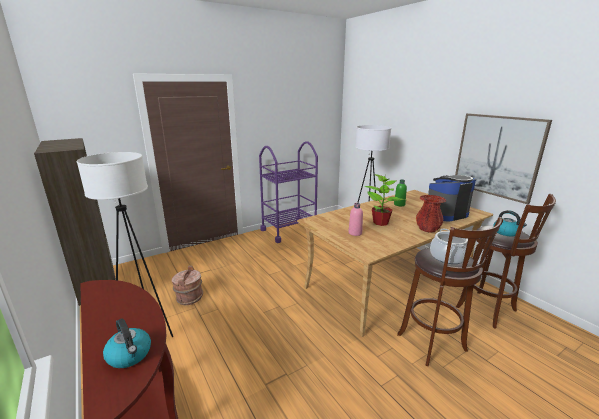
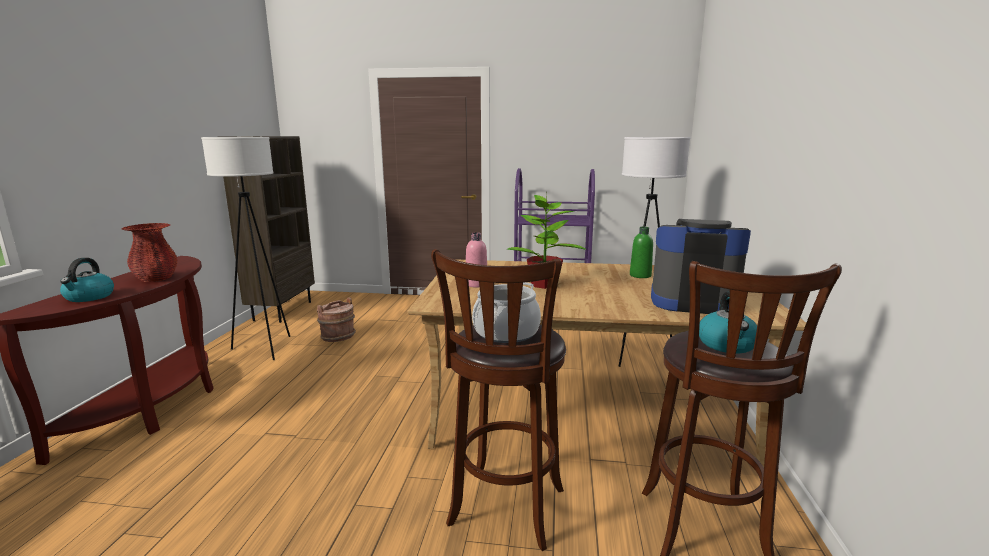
camera: 40 degrees right, 5 degrees down
(427, 229) = (595, 307): red vase -> red vase (156, 278)
(497, 156) = (828, 186): picture -> none

